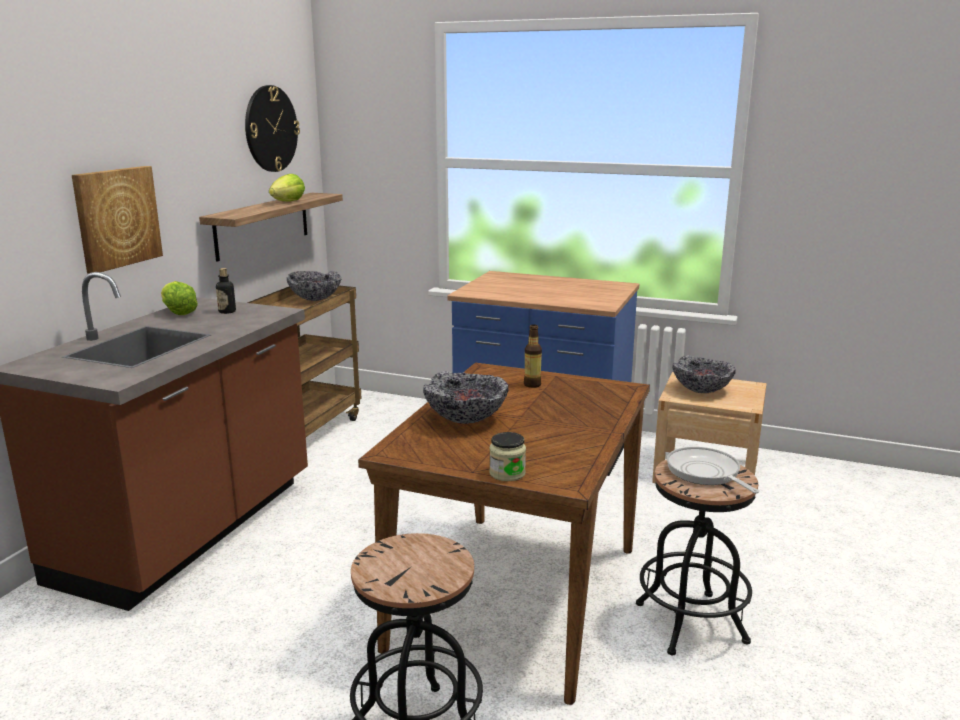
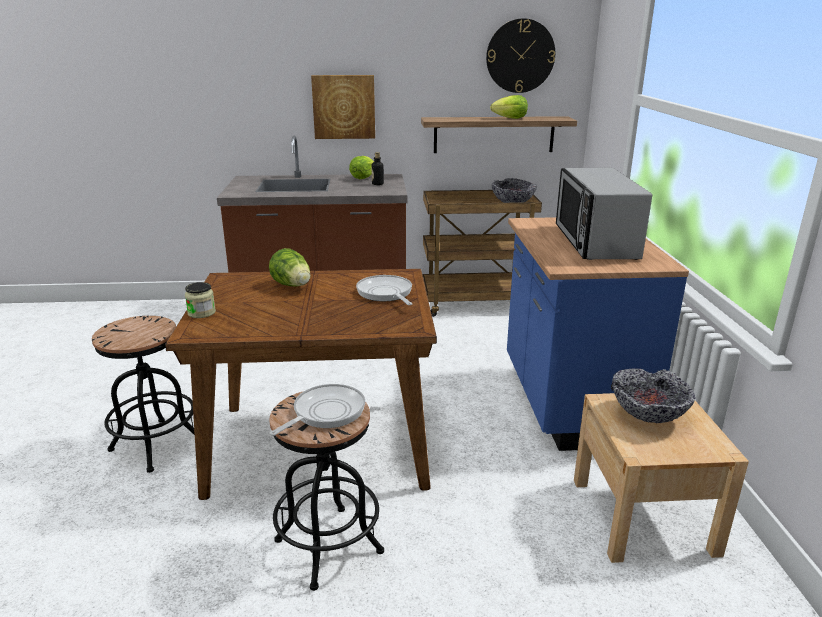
camera: 65 degrees right, 5 degrees up
(465, 419) = (293, 286): bowl -> lettuce
(532, 385) = (385, 293): bottle -> frying pan
(551, 287) = (594, 242): none -> microwave

